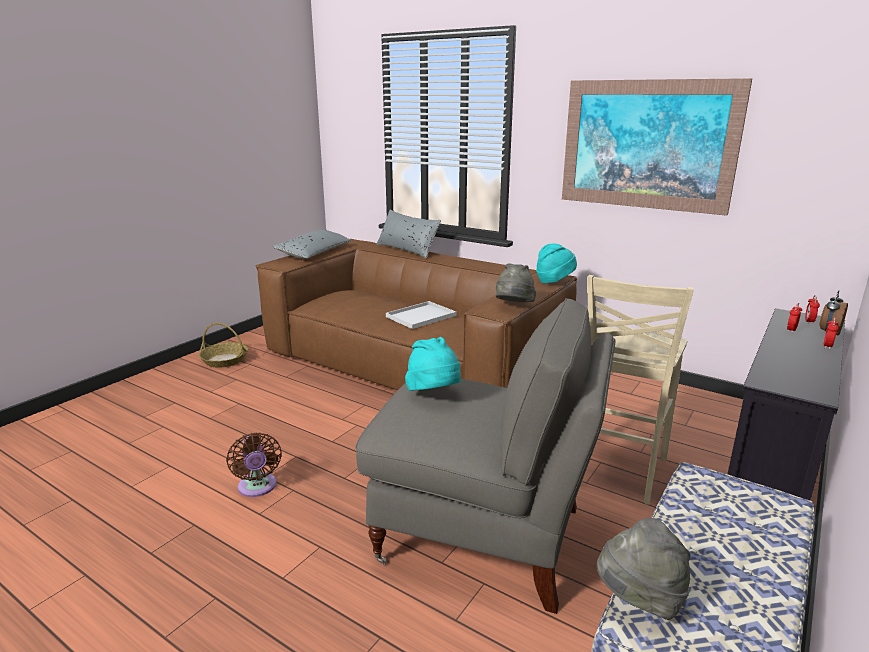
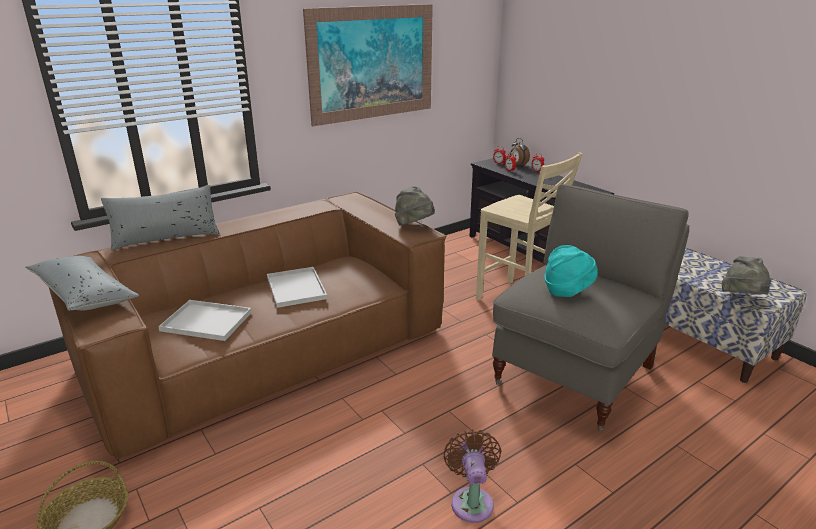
camera: 70 degrees left, 5 degrees up
(257, 488) = (471, 500): brown fan -> brown fan turned 90 degrees counterclockwise
(353, 303) = (208, 321): none -> white tray
(554, 281) = (363, 200): turquoise hat -> none

